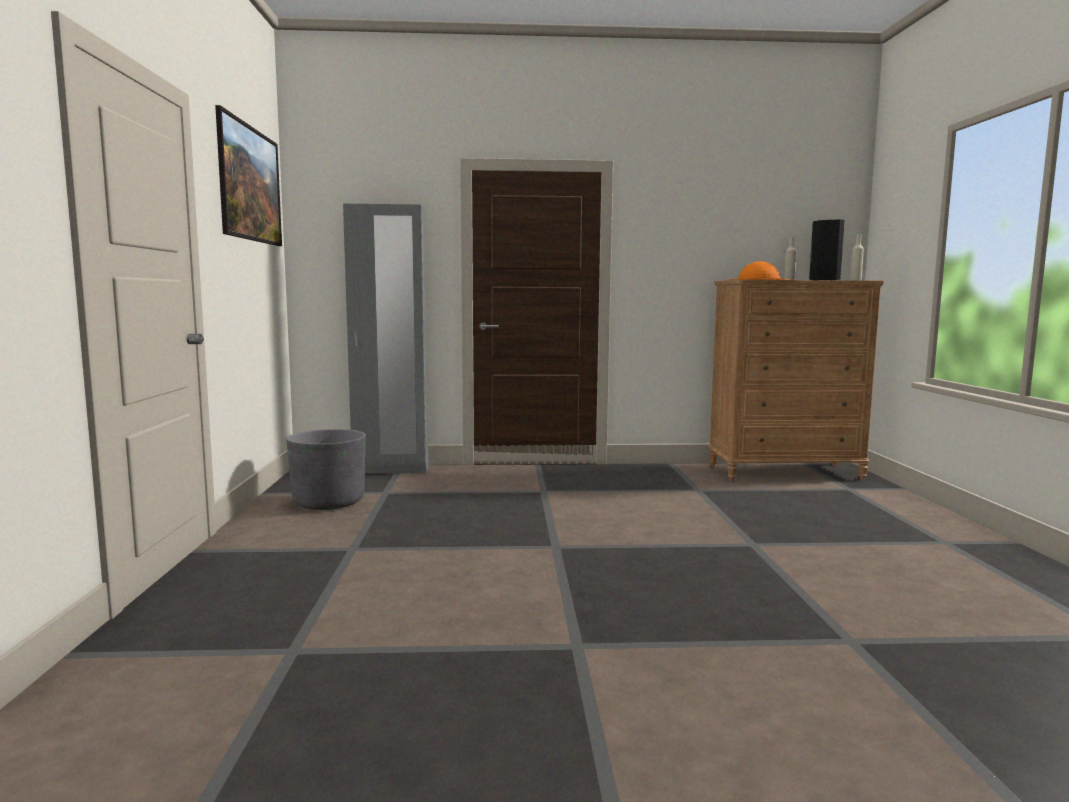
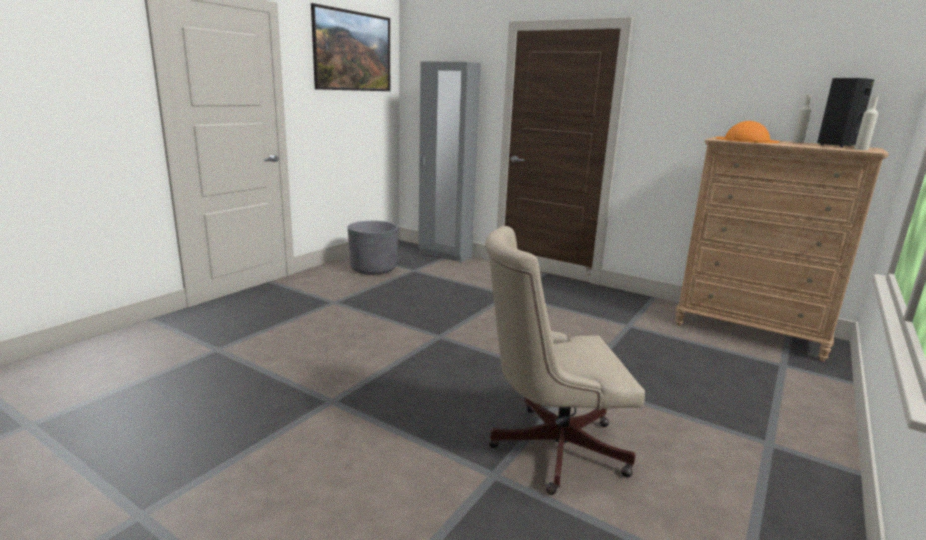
camera: 35 degrees right, 10 degrees up
(840, 601) = (549, 447): none -> beige office chair

